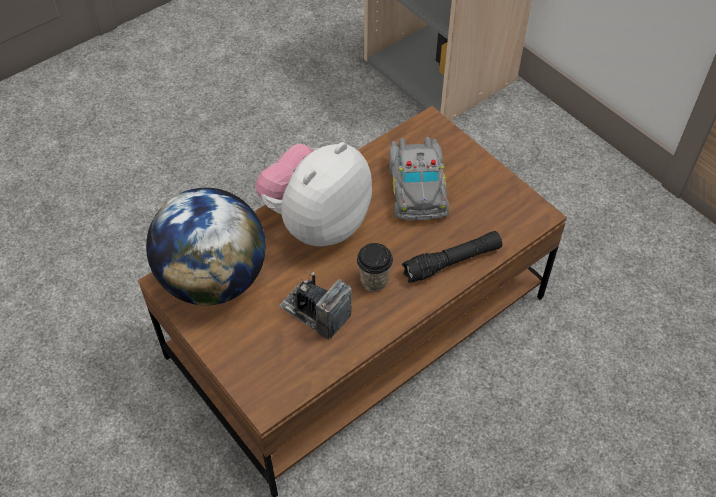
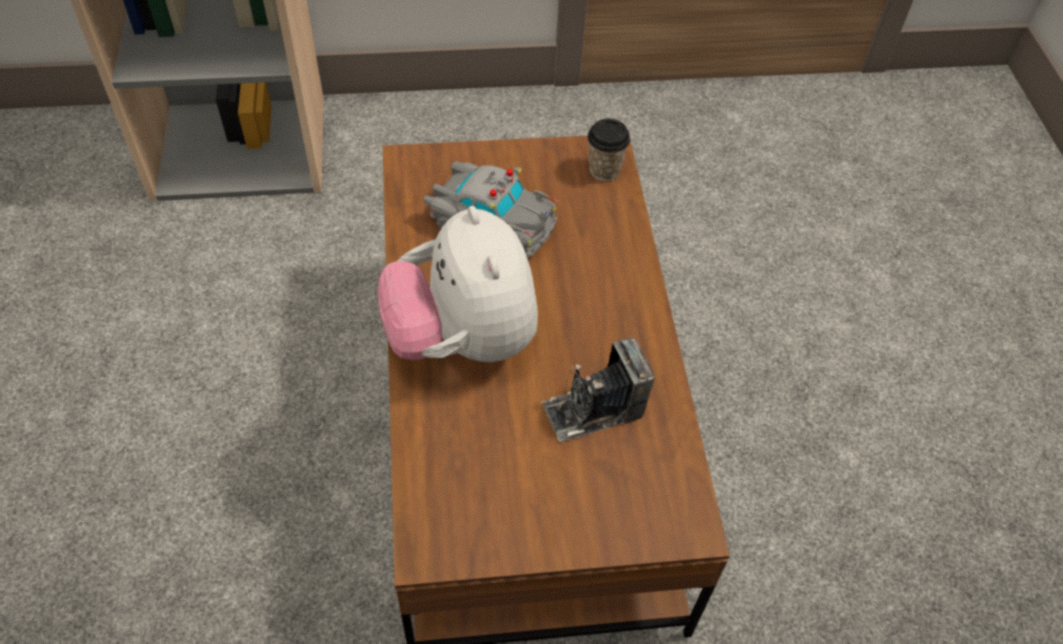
camera: 60 degrees left, 0 degrees up
(213, 279) = (464, 492): globe -> none
(374, 281) = (590, 331): cup -> cup (604, 170)
(452, 262) = (616, 251): black flashlight -> none

